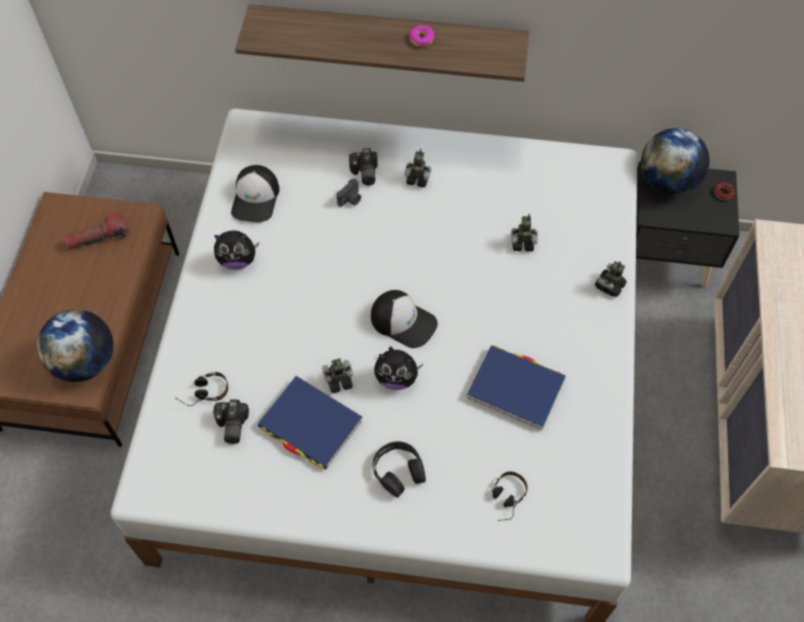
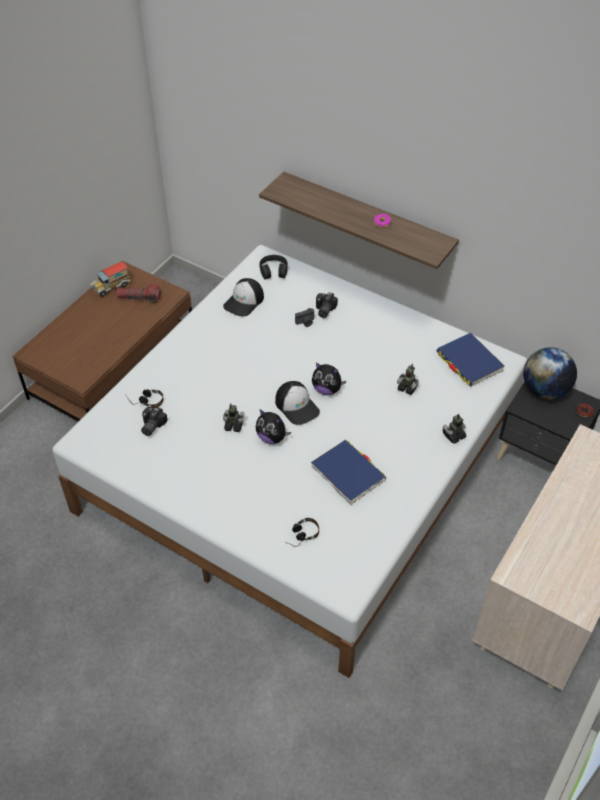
camera: 25 degrees right, 10 degrees down
(51, 236) = (111, 287): none -> toy truck
(86, 362) = (91, 365): globe -> none
(238, 260) = (211, 333): plush toy -> plush toy (327, 389)
(310, 425) = (200, 443): blue book -> blue book (469, 362)
(398, 471) = (240, 491): black headphones -> black headphones (273, 270)
(418, 179) = (358, 325): toy robot -> none

